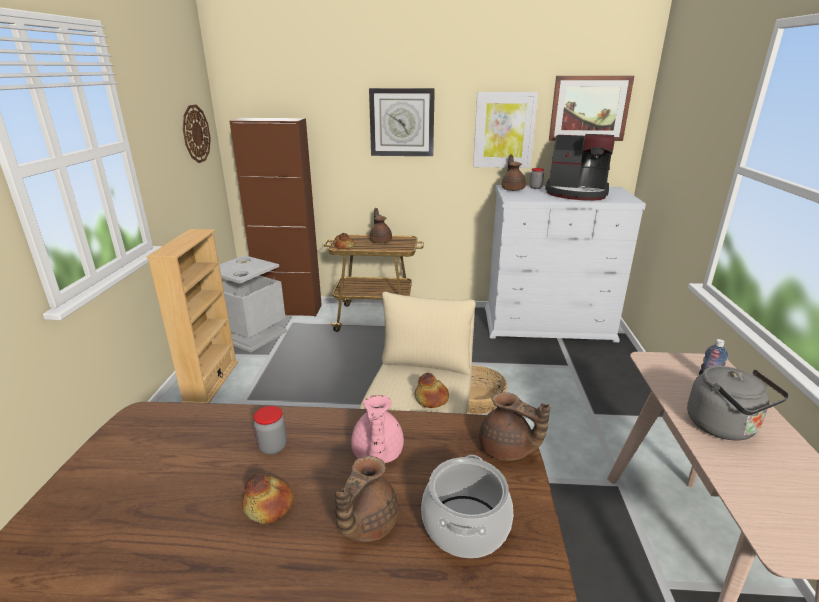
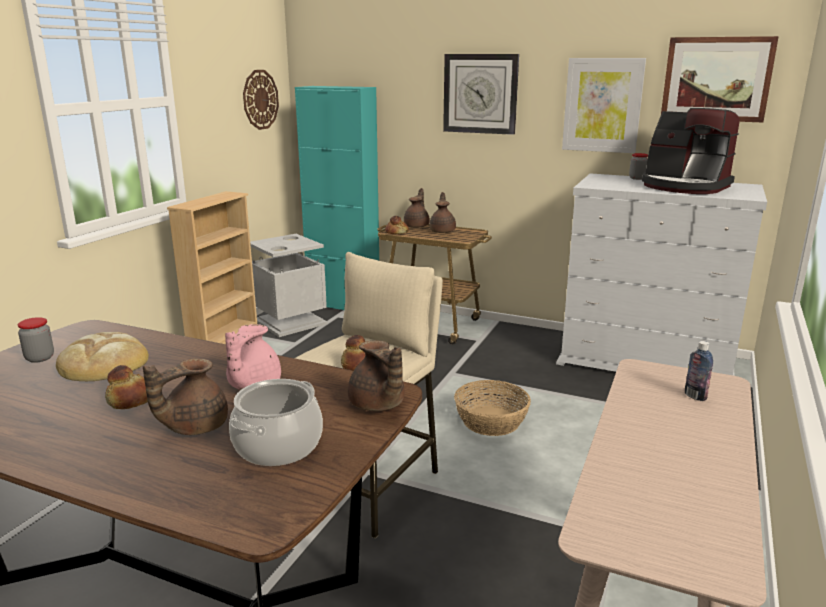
camera: 20 degrees right, 5 degrees down
(198, 461) = (104, 363): none -> bread
(272, 447) = (170, 365): jar -> jar (40, 358)
(290, 310) = (343, 305): brown cabinet -> turquoise cabinet
(512, 189) = (604, 178): brown teapot -> brown teapot (417, 226)
(725, 427) = (659, 437): grey kettle -> none

